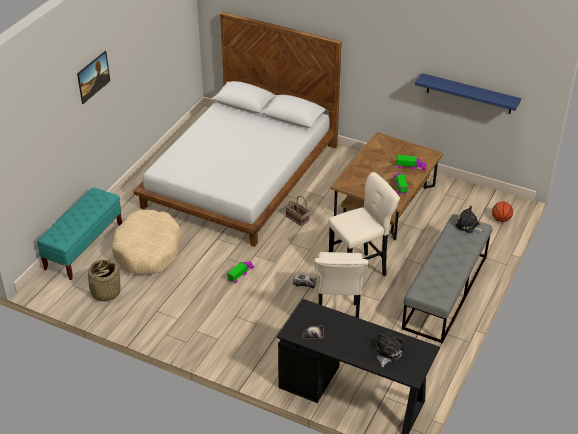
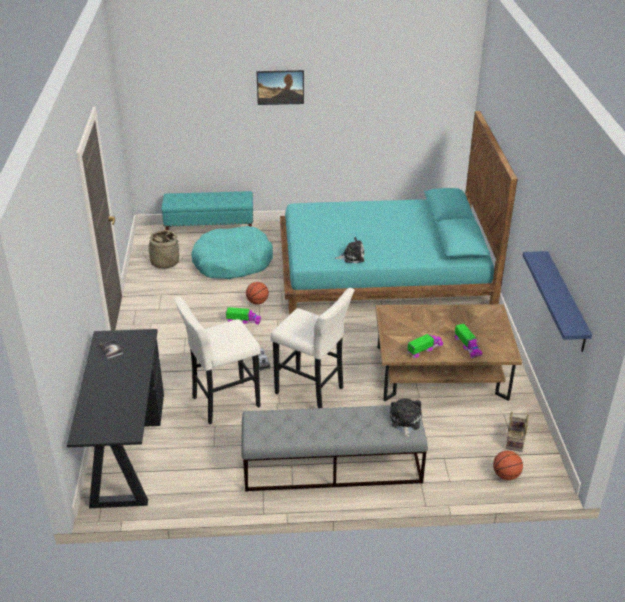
camera: 60 degrees right, 5 degrees down
(148, 251) = (232, 262): beige dog bed -> turquoise dog bed
(221, 257) = (257, 302): none -> basketball
(241, 176) = (382, 271): white bed -> turquoise bed
(298, 218) = (354, 325): basket -> basket (515, 441)
(387, 353) = (109, 406): plush toy -> plush toy (352, 257)

